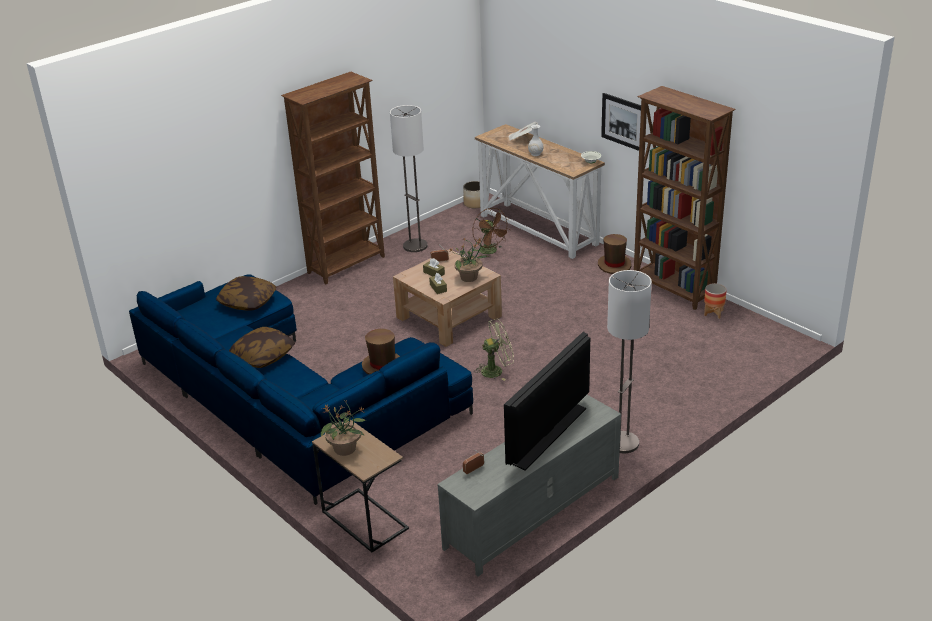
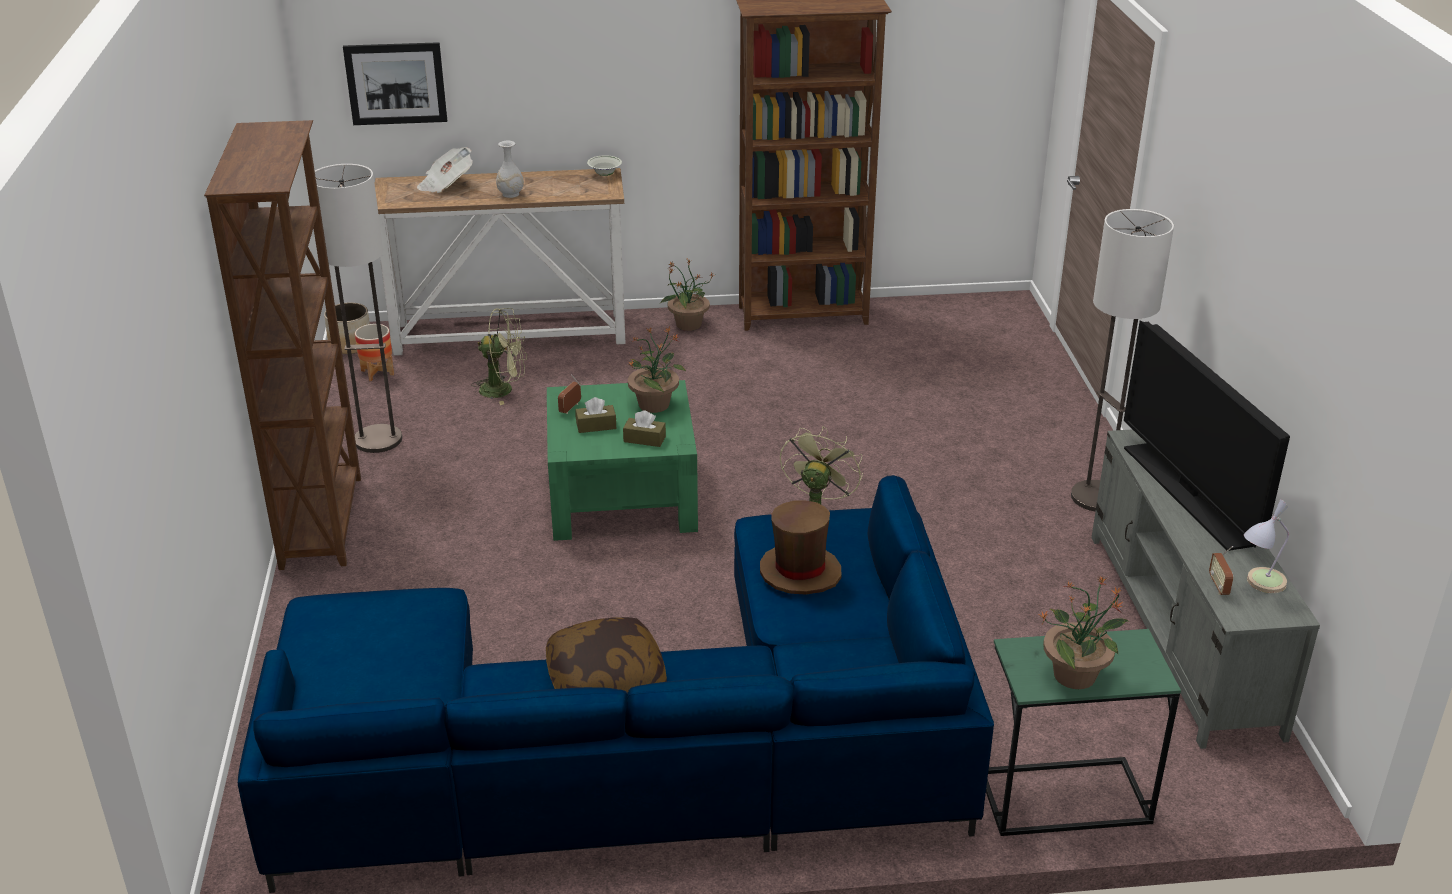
camera: 55 degrees left, 0 degrees up
(247, 302) = (399, 632): pillow -> none
(364, 520) = (1064, 797): brown side table -> green side table
(449, 317) = (622, 495): brown coffee table -> green coffee table
(490, 481) = (1259, 583): none -> table lamp
(491, 251) = (504, 390): brown fan -> green fan
(614, 265) = (687, 325): brown hat -> potted plant
(623, 122) = (654, 85): picture -> picture (396, 83)
(713, 313) = (891, 317): planter -> planter (377, 372)

